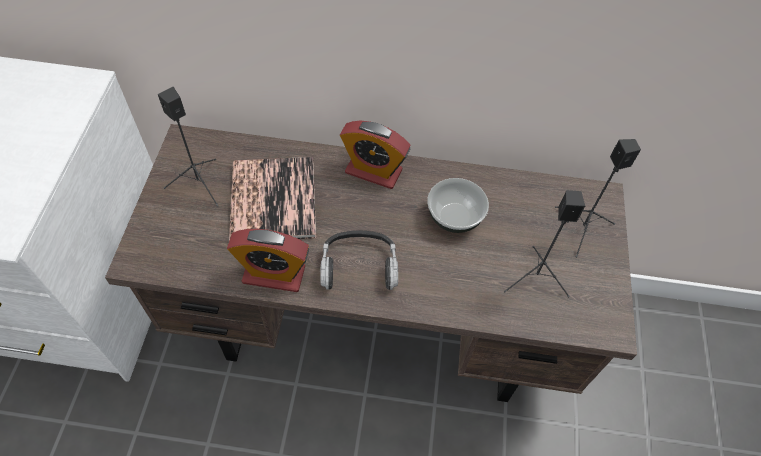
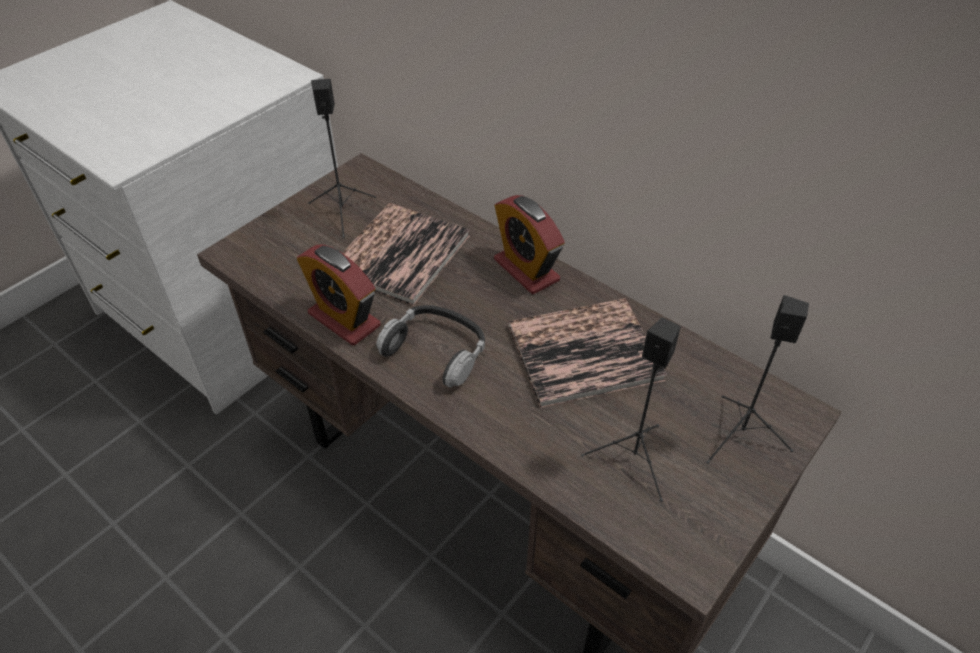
camera: 35 degrees right, 10 degrees down
(455, 217) = (584, 352): bowl -> book

